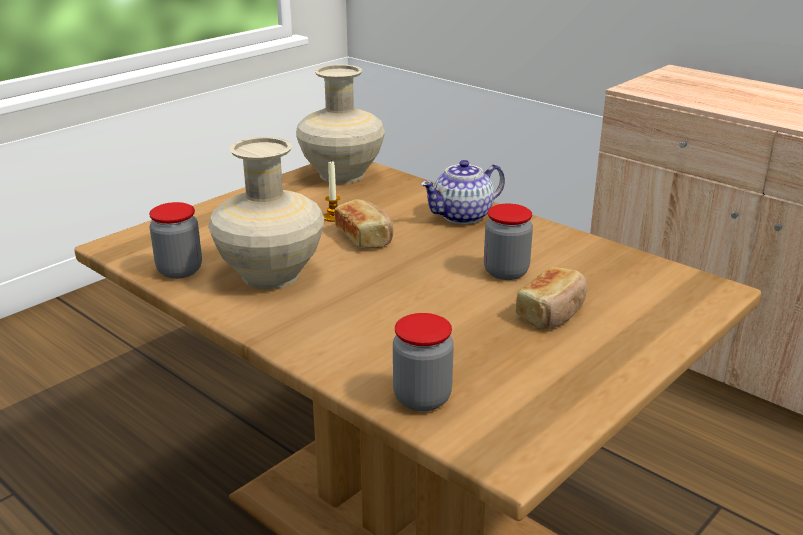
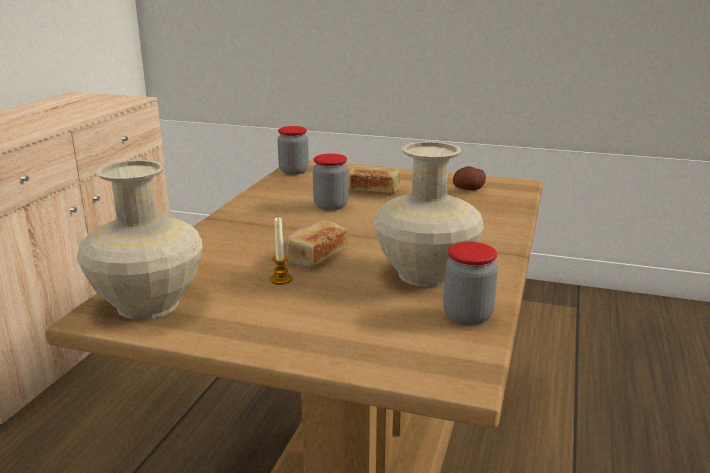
camera: 115 degrees left, 5 degrees down
(422, 398) = (503, 203): jar -> jar (294, 171)
(463, 216) = (236, 231): teapot -> none
(509, 391) = (468, 189): none -> potato

